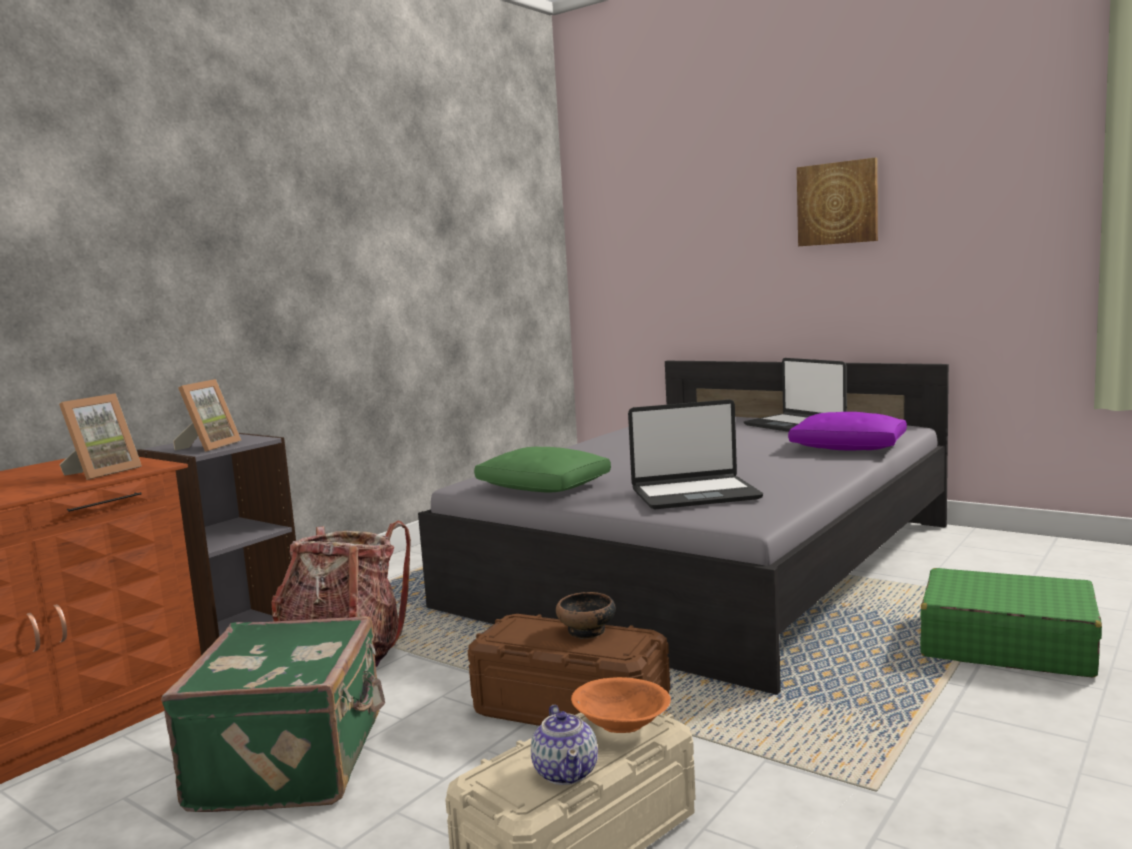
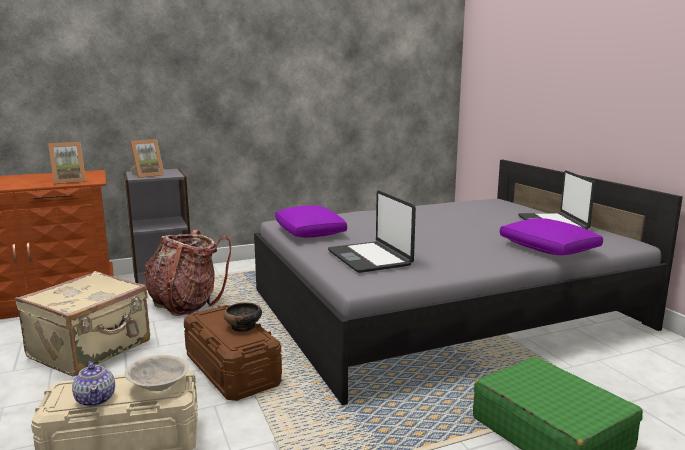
camera: 30 degrees right, 5 degrees up
(293, 761) = (91, 350): green suitcase -> beige suitcase
(544, 487) = (310, 233): green pillow -> purple pillow
(566, 772) = (96, 399): teapot -> teapot turned 45 degrees counterclockwise
(621, 725) = (158, 385): orange bowl -> beige bowl
(694, 494) = (370, 258): laptop -> laptop turned 45 degrees clockwise
(837, 203) = (624, 49): picture -> none

